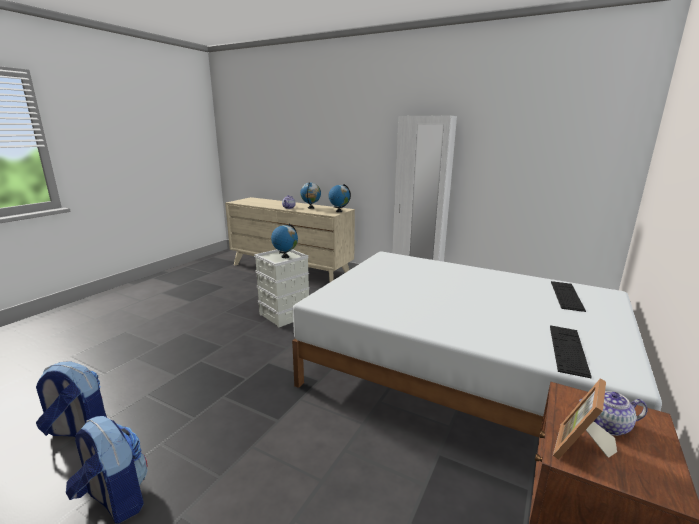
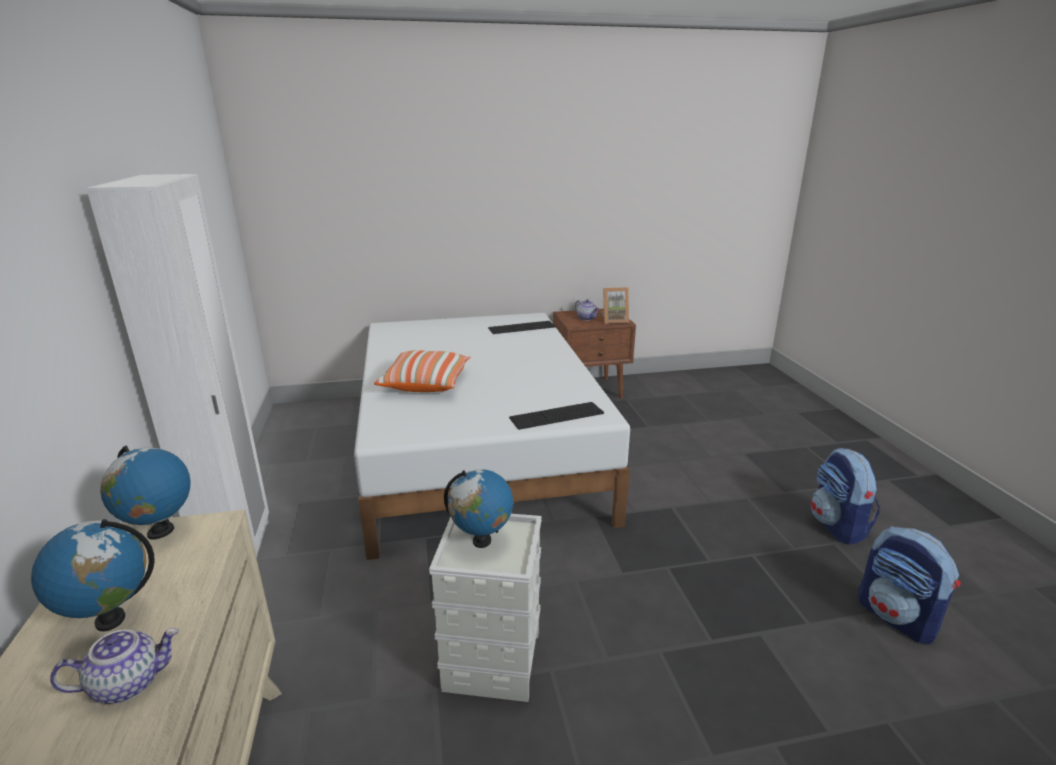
camera: 130 degrees left, 5 degrees up
(443, 275) = (425, 383): none -> pillow
(566, 295) = (414, 335): keyboard -> keyboard (556, 415)

